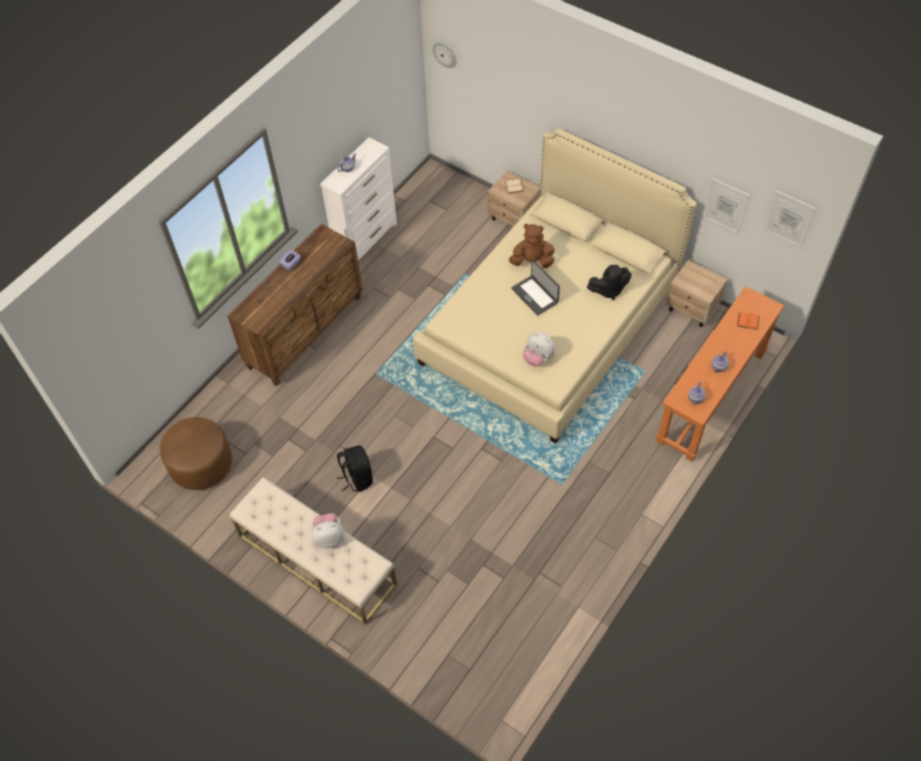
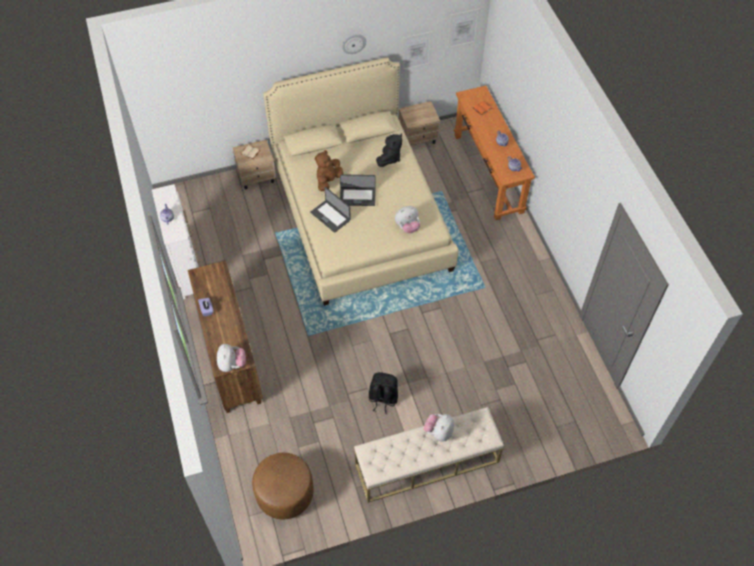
camera: 55 degrees left, 0 degrees up
(250, 319) = (232, 364): none -> plush toy
(445, 54) = (150, 92): wall clock -> wall clock (353, 43)
(491, 289) = (330, 216): none -> laptop

